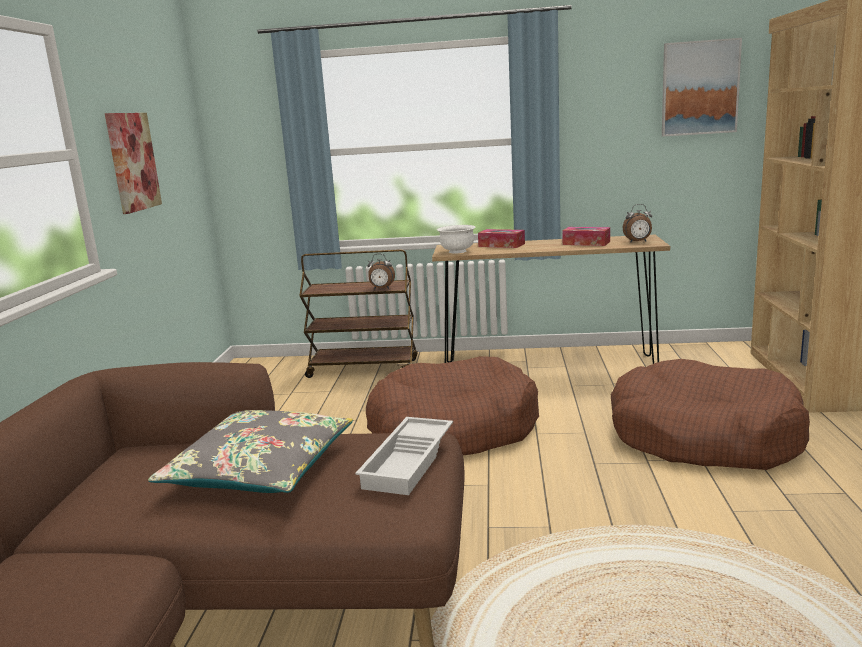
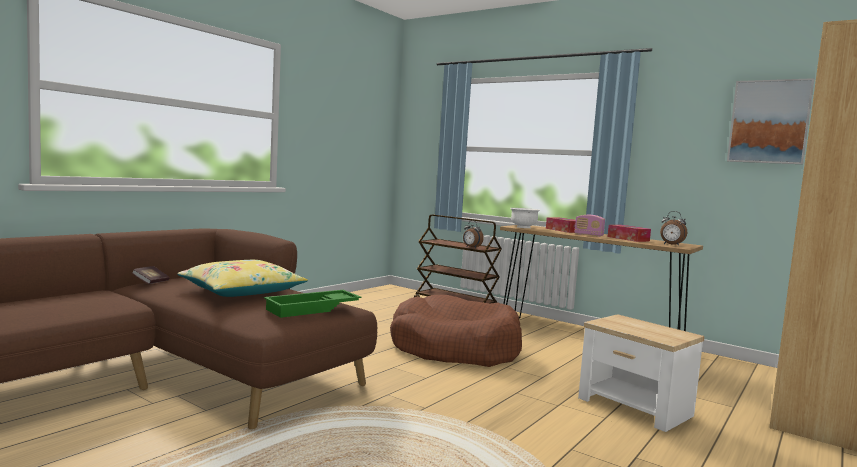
camera: 30 degrees right, 10 degrees down
(75, 508) = (151, 282): none -> book
(132, 162) = (326, 132): picture -> none
(260, 469) = (242, 291): grey pillow -> yellow pillow
(410, 462) = (313, 309): white tray -> green tray
(543, 247) = (588, 235): none -> radio
(703, 436) = (634, 408): brown dog bed -> side table

